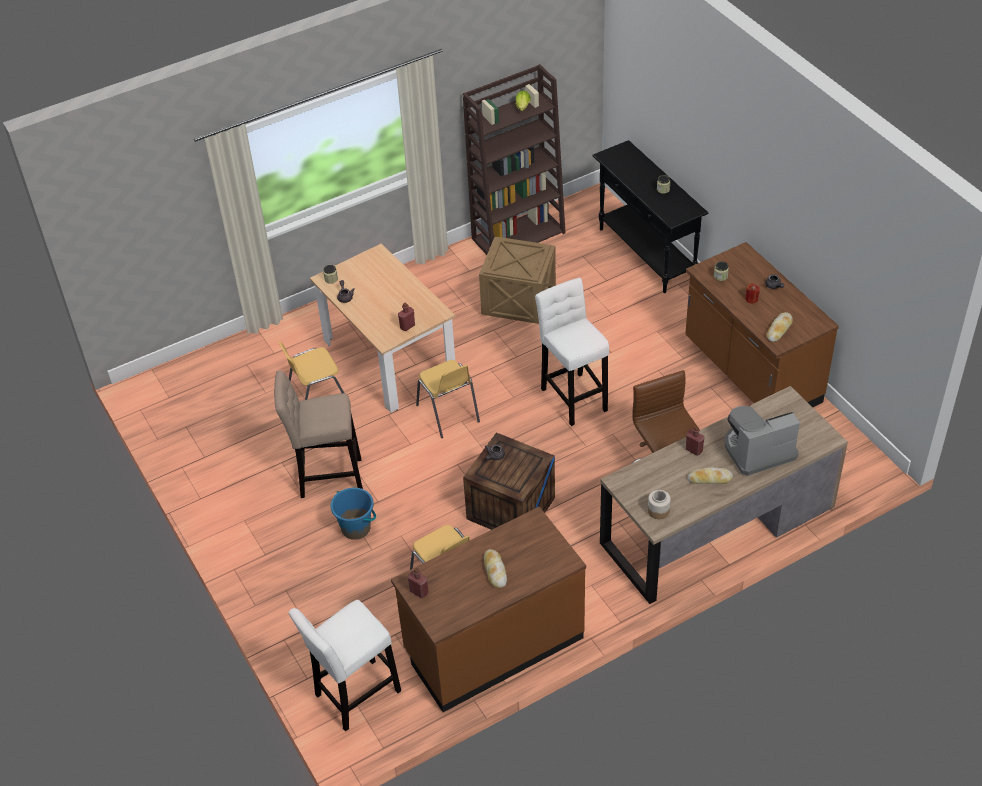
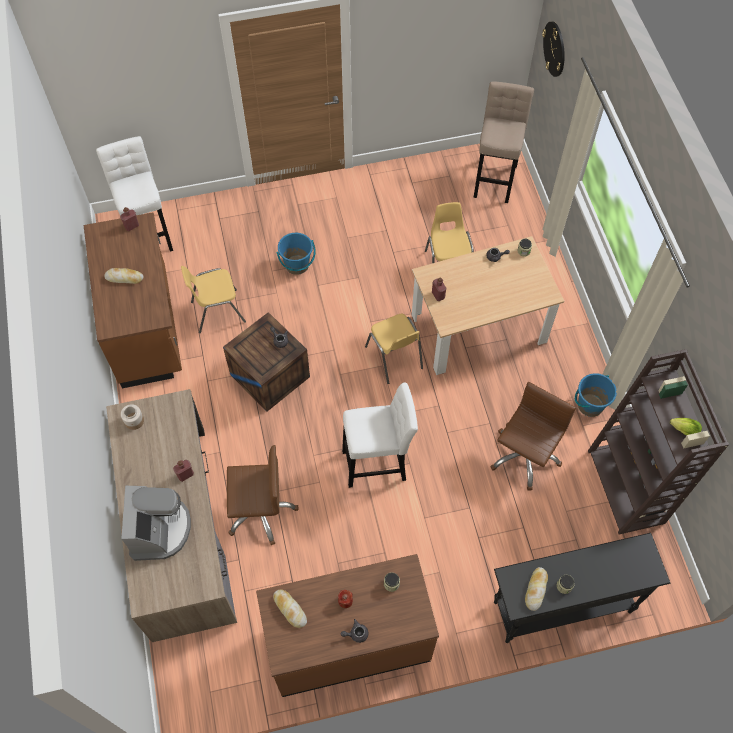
camera: 105 degrees right, 15 degrees up
(120, 222) = (554, 49): none -> wall clock
(326, 477) = (358, 256): beige stool -> beige stool (495, 178)
(446, 269) = (590, 405): none -> blue bucket
(448, 414) = (394, 358): yellow chair -> yellow chair turned 105 degrees counterclockwise
(517, 301) = (524, 456): crate -> brown office chair
(709, 479) = (147, 475): bread -> bread (536, 589)

